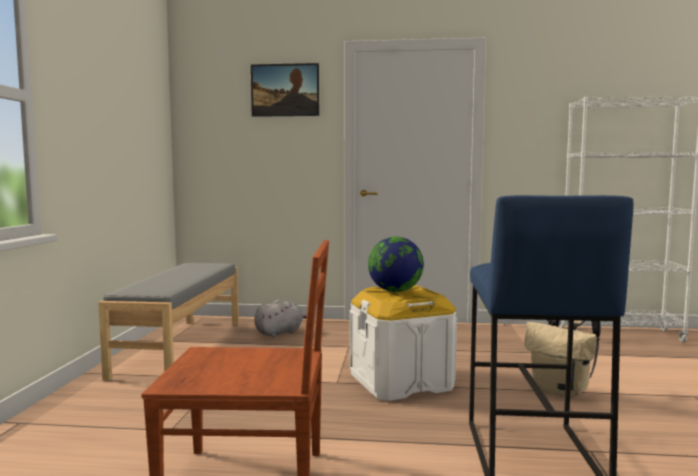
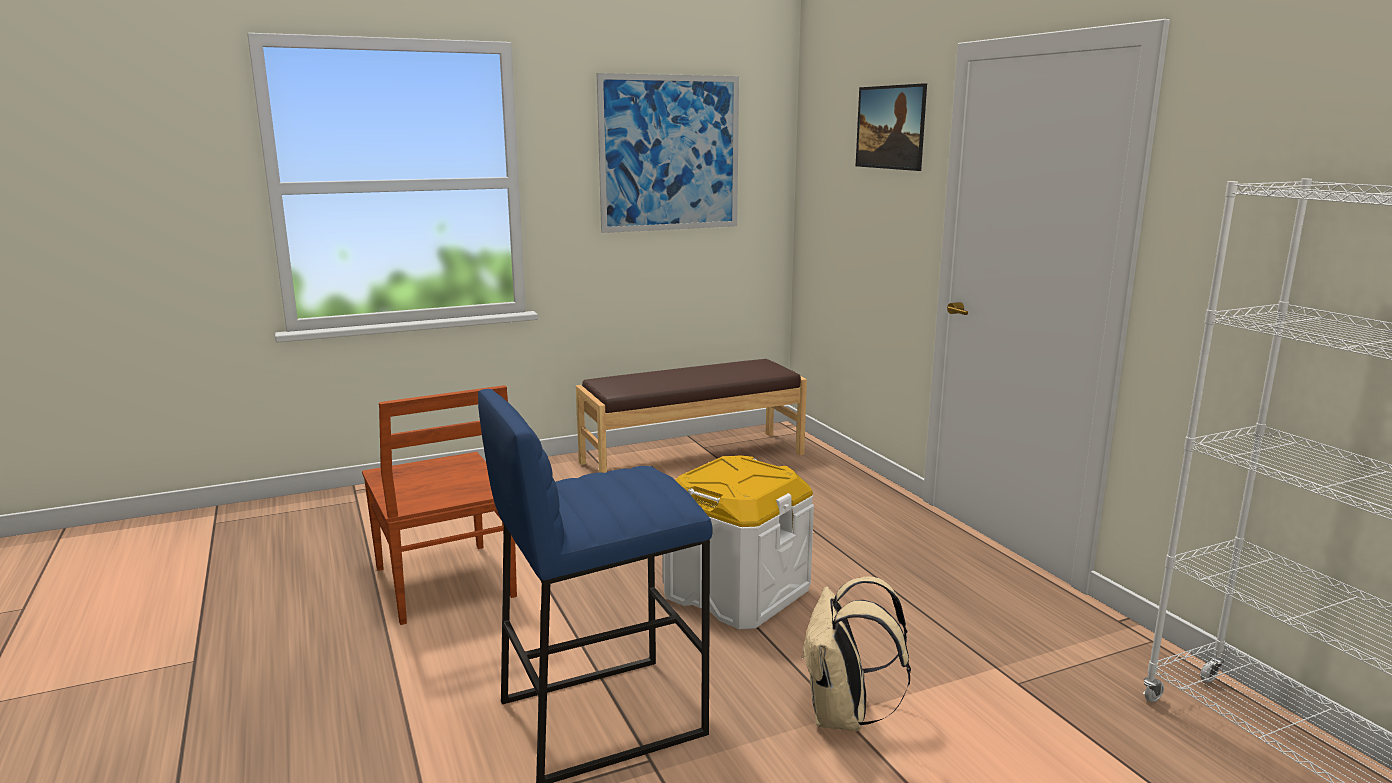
camera: 60 degrees right, 10 degrees up
(119, 95) = (670, 153): none -> picture
(180, 347) = (692, 458): grey bench -> brown bench
(280, 332) = (808, 483): grey plush toy -> none
(395, 291) = (738, 471): globe -> none

